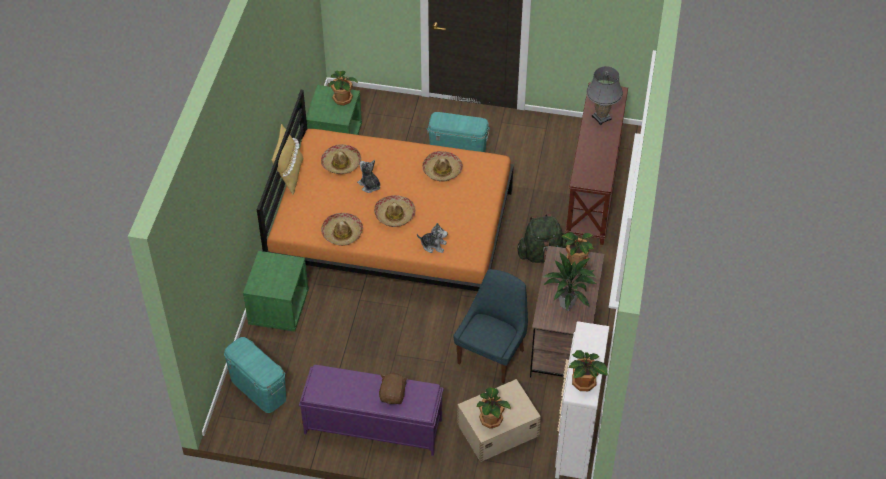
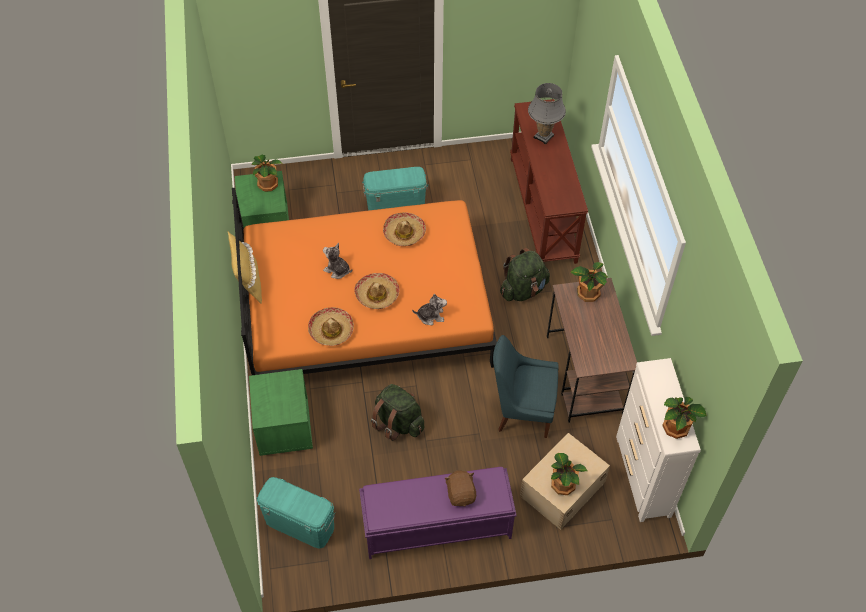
camera: 20 degrees left, 5 degrees up
(341, 163) = (298, 254): hat -> none
(378, 333) = (398, 422): none -> green backpack
(492, 355) = (522, 410): blue chair -> blue chair turned 90 degrees counterclockwise
(567, 306) = (601, 343): potted plant -> none

